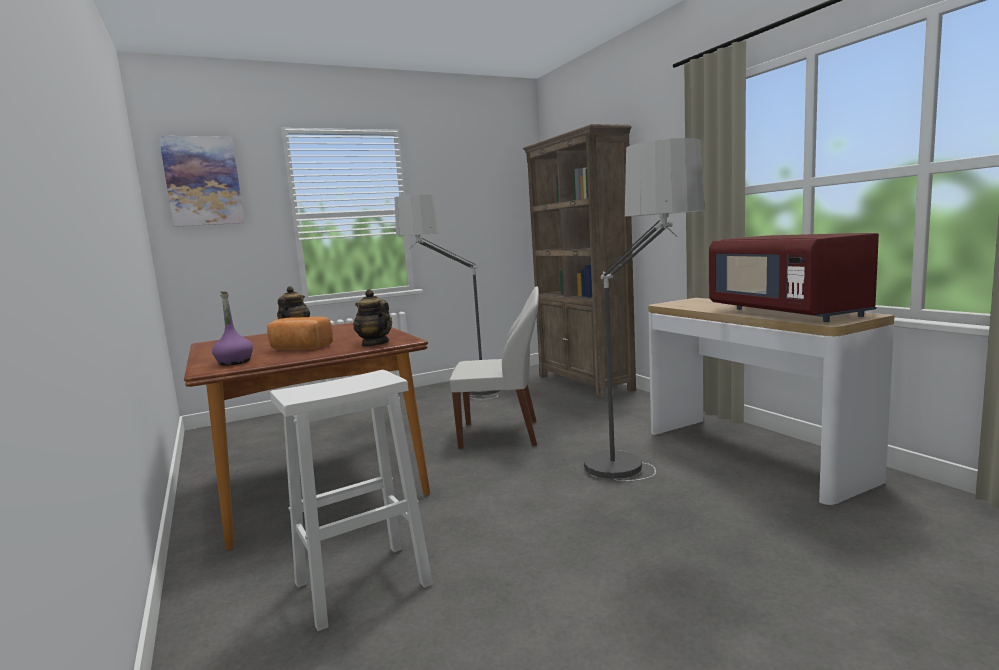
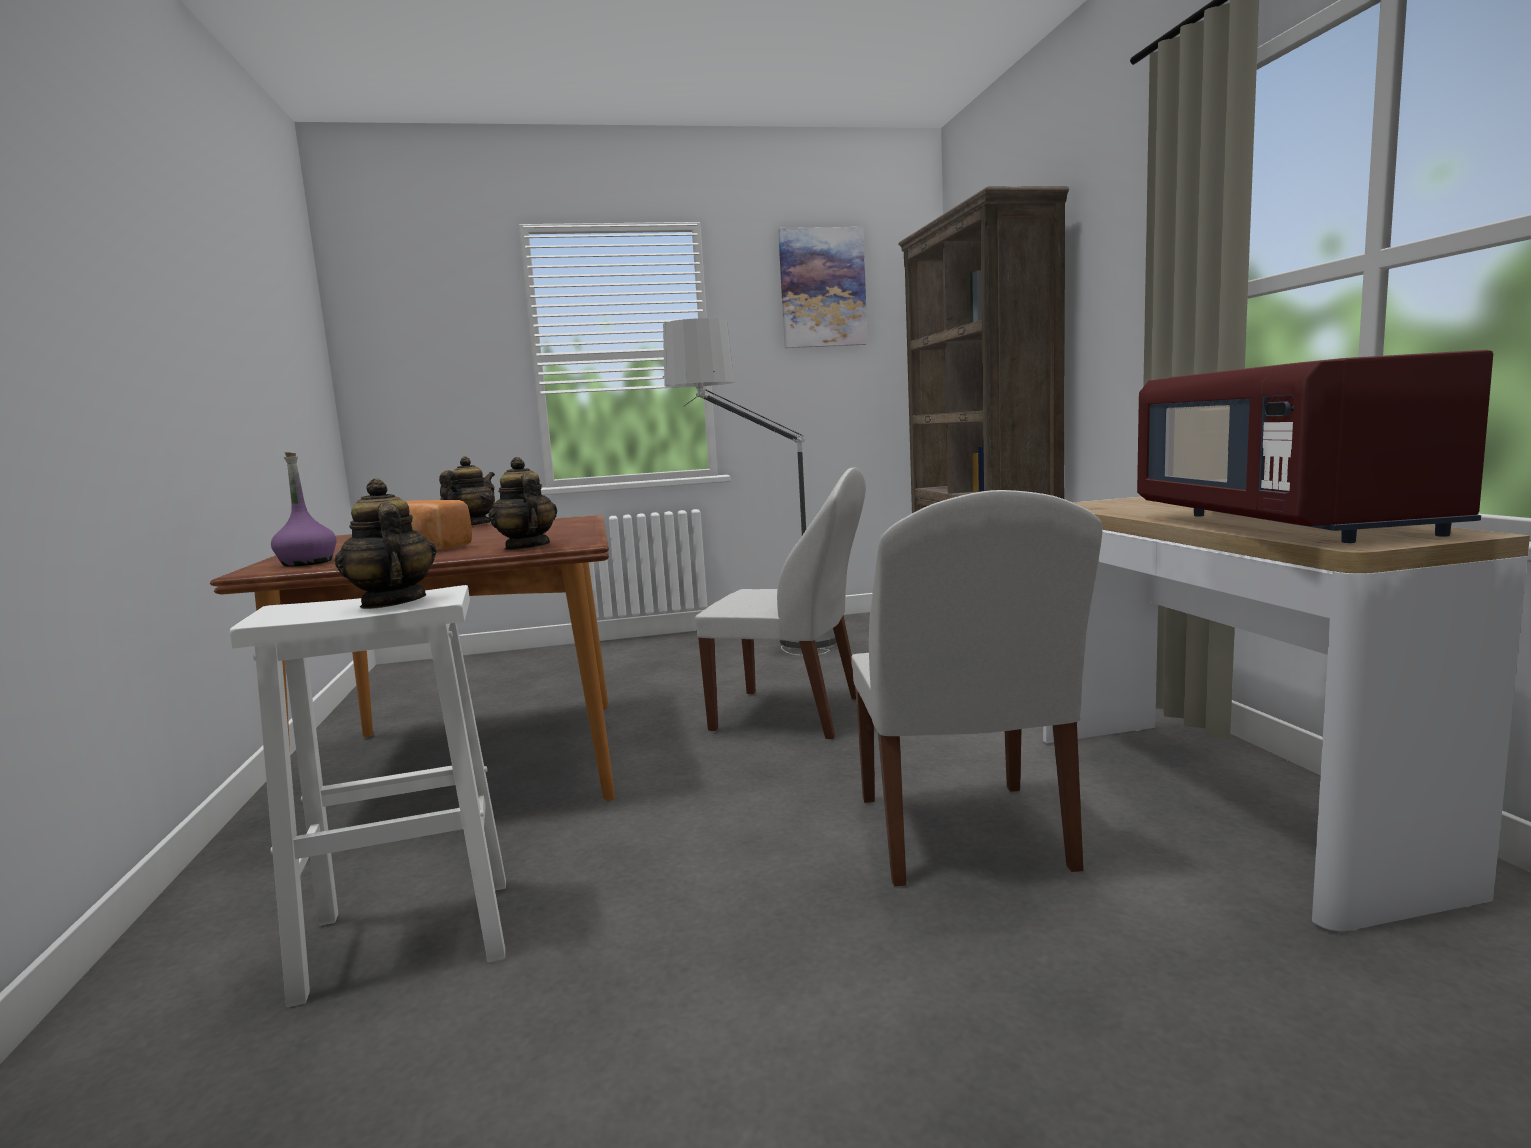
camera: 15 degrees right, 0 degrees up
(203, 181) = (406, 306): picture -> picture (822, 288)
(359, 382) = (392, 602): none -> teapot
(640, 487) = (963, 836): floor lamp -> white chair

